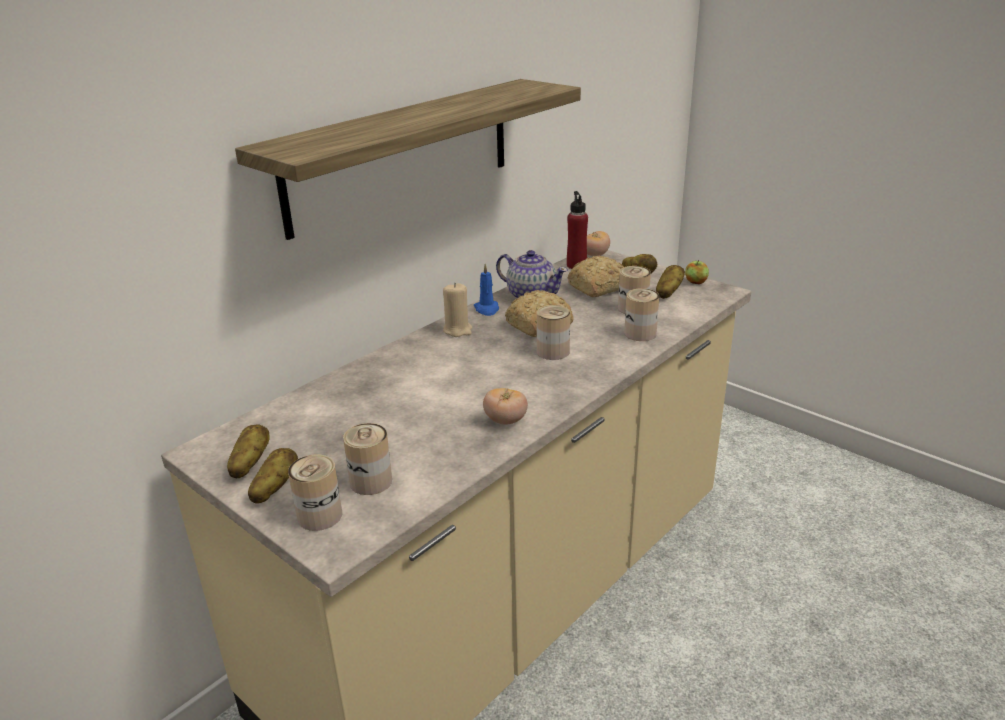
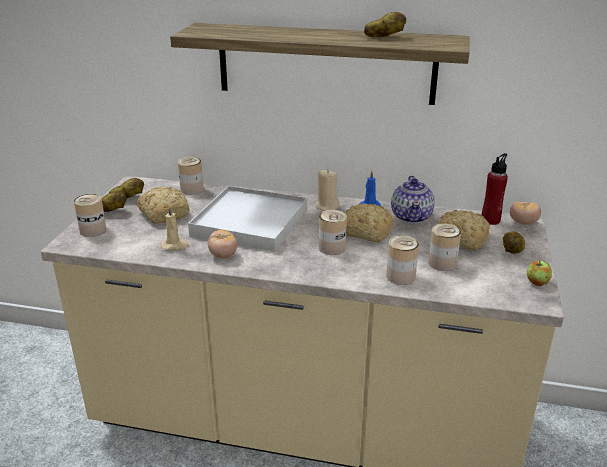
camera: 60 degrees right, 0 degrees up
(341, 441) = (164, 213): none -> bread
(371, 481) = (131, 233): can -> can (192, 189)
(441, 384) = (250, 222): none -> white tray
(445, 451) = (175, 245): none -> beige candle
(668, 293) = (494, 273): potato -> potato (384, 37)

